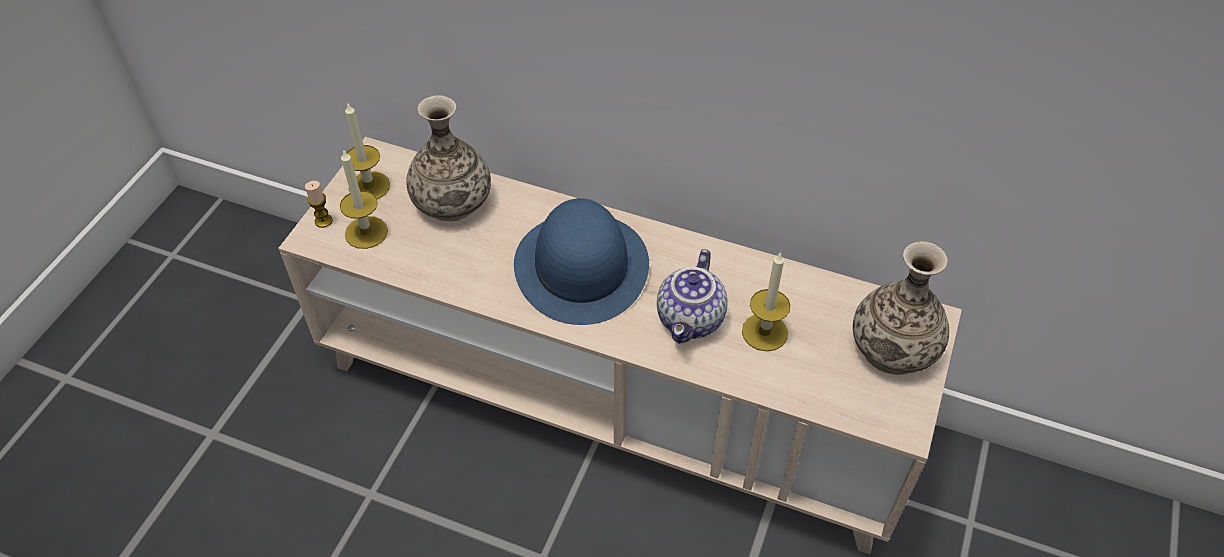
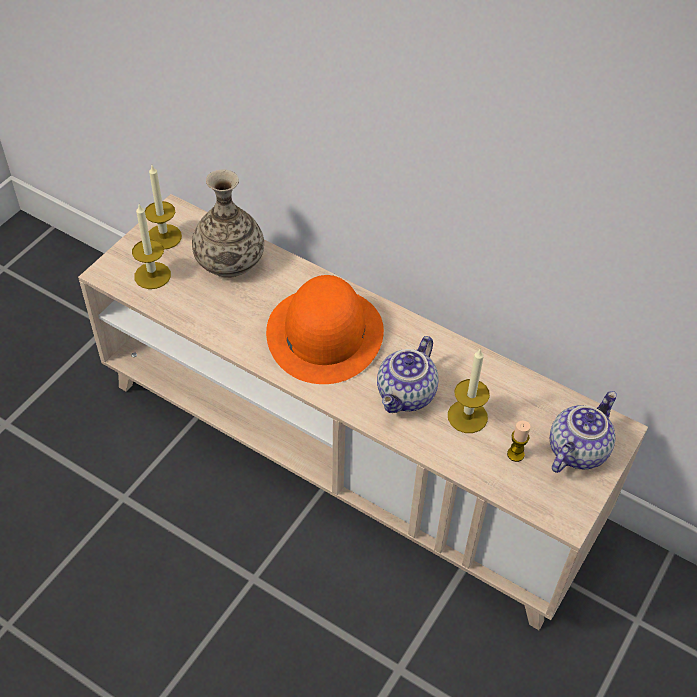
camera: 10 degrees right, 0 degrees up
(323, 221) = (119, 260): candle -> candle (515, 454)
(581, 266) = (324, 333): blue hat -> orange hat
(893, 348) = (576, 449): vase -> teapot

